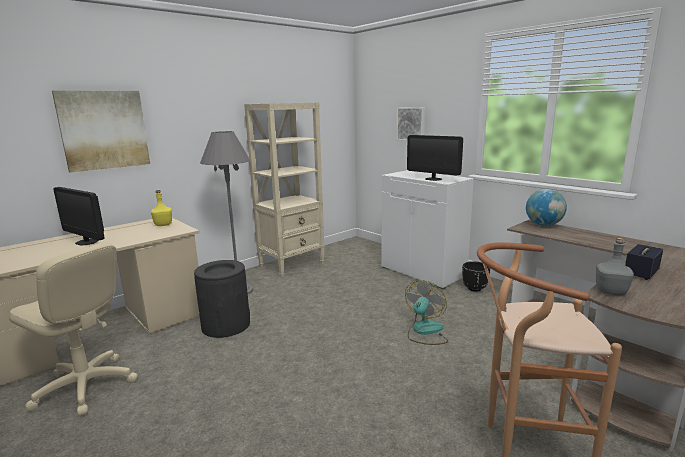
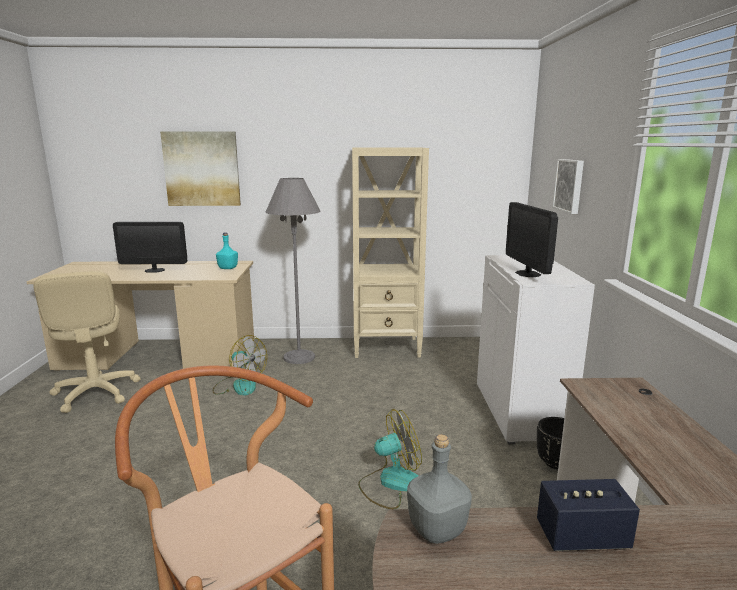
camera: 40 degrees right, 0 degrees up
(86, 242) = (154, 270): monitor -> monitor turned 75 degrees counterclockwise
(163, 225) = (228, 268): yellow bottle -> turquoise bottle
(226, 325) = (239, 385): black trash can -> fan
(543, 225) = (636, 394): globe -> none

